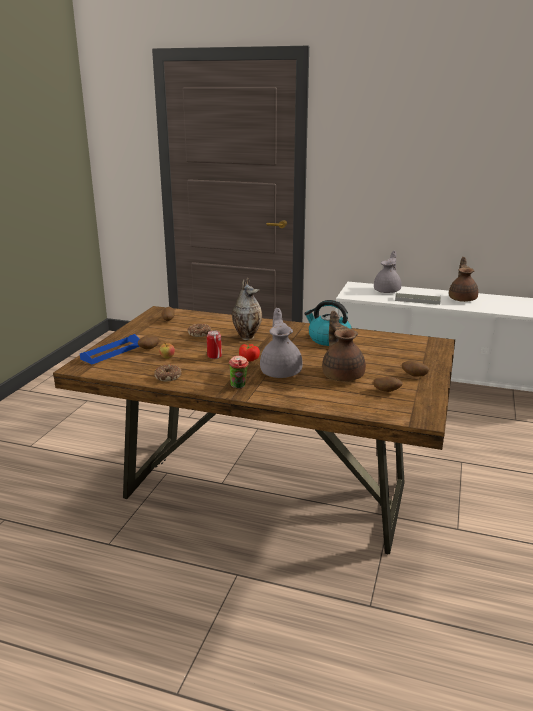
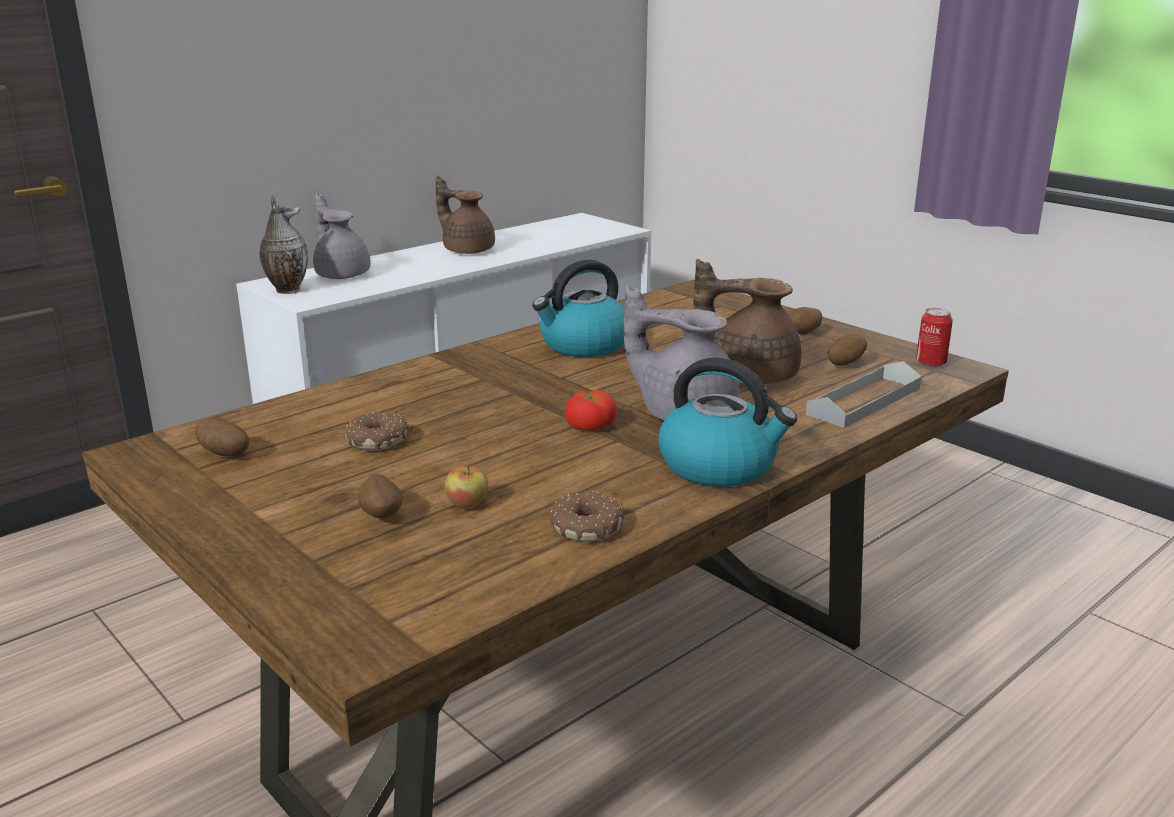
camera: 60 degrees left, 0 degrees up
(111, 352) = (327, 571): blue tray -> none
(214, 357) = (534, 454): can -> can (930, 363)
(239, 387) = (719, 466): cup -> kettle
(247, 336) = (469, 401): vase -> vase (286, 290)
(417, 300) = (422, 271): grey tray -> grey tray (864, 401)

